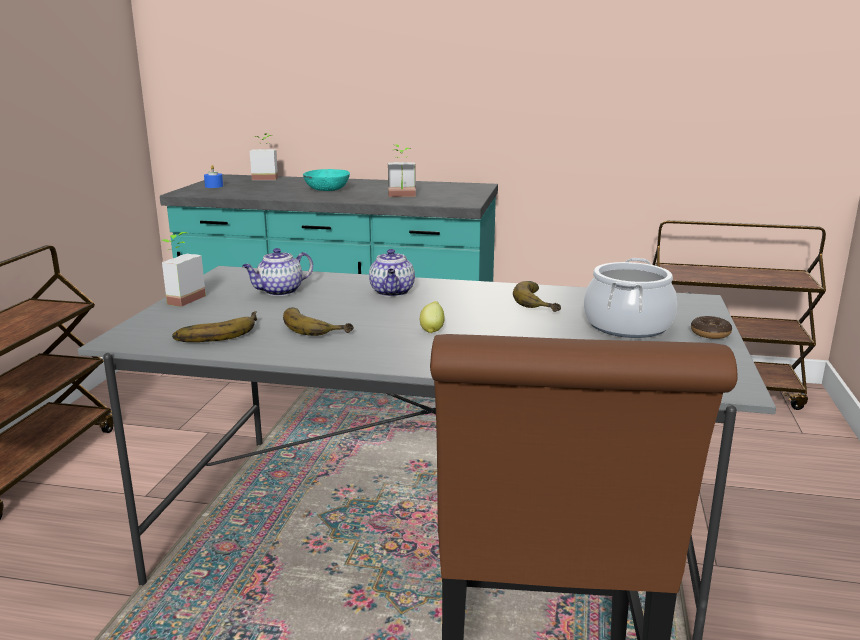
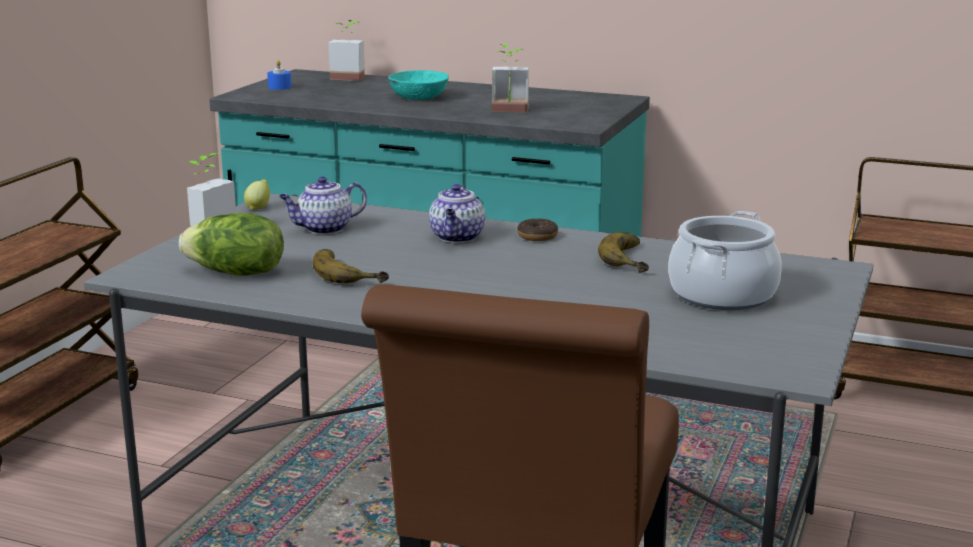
camera: 10 degrees right, 0 degrees up
(216, 332) = (236, 273): banana -> lettuce
(432, 330) = (482, 285): lemon -> lemon (258, 208)
(710, 333) = (820, 310): donut -> donut (537, 236)

